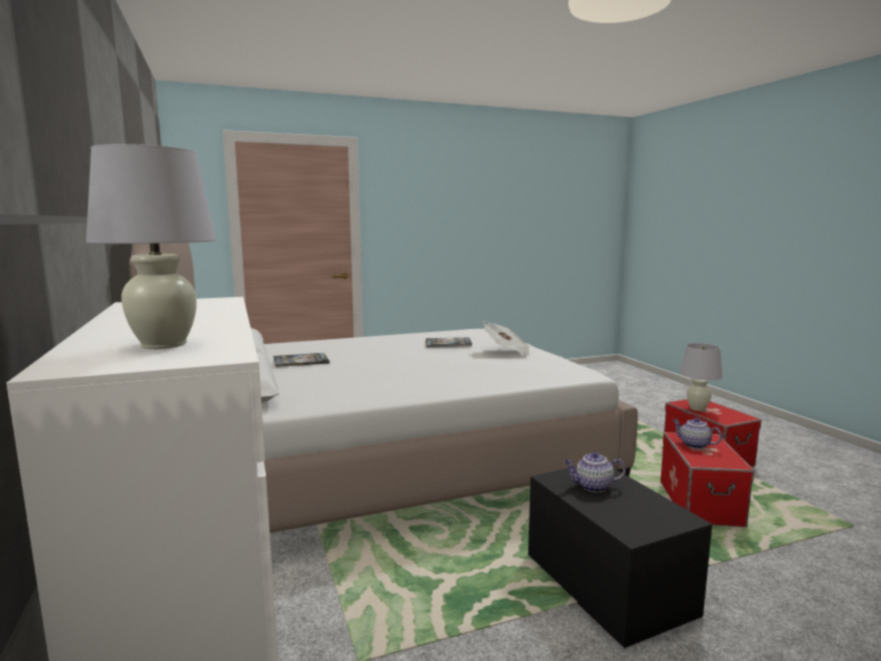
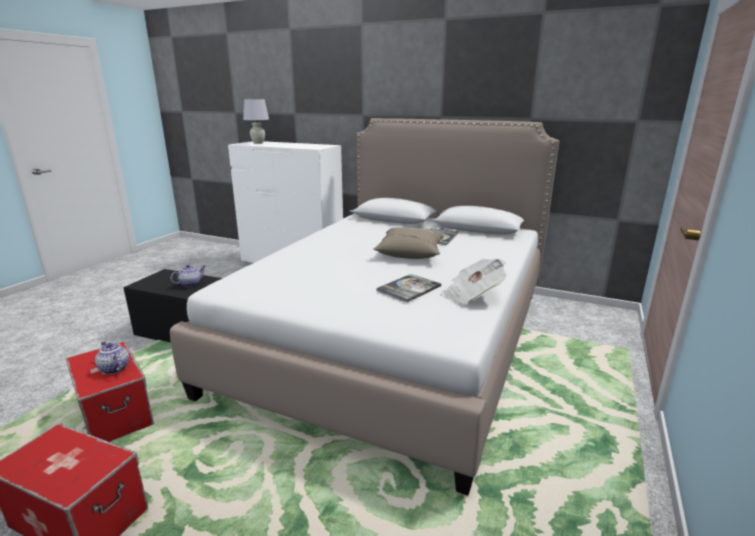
camera: 135 degrees right, 10 degrees up
(375, 357) = (410, 253): none -> beige pillow
(507, 352) = (326, 293): newspaper -> newspaper (471, 295)
(694, 445) = (114, 368): teapot -> teapot turned 135 degrees counterclockwise
(697, 408) = (85, 454): white table lamp -> none

